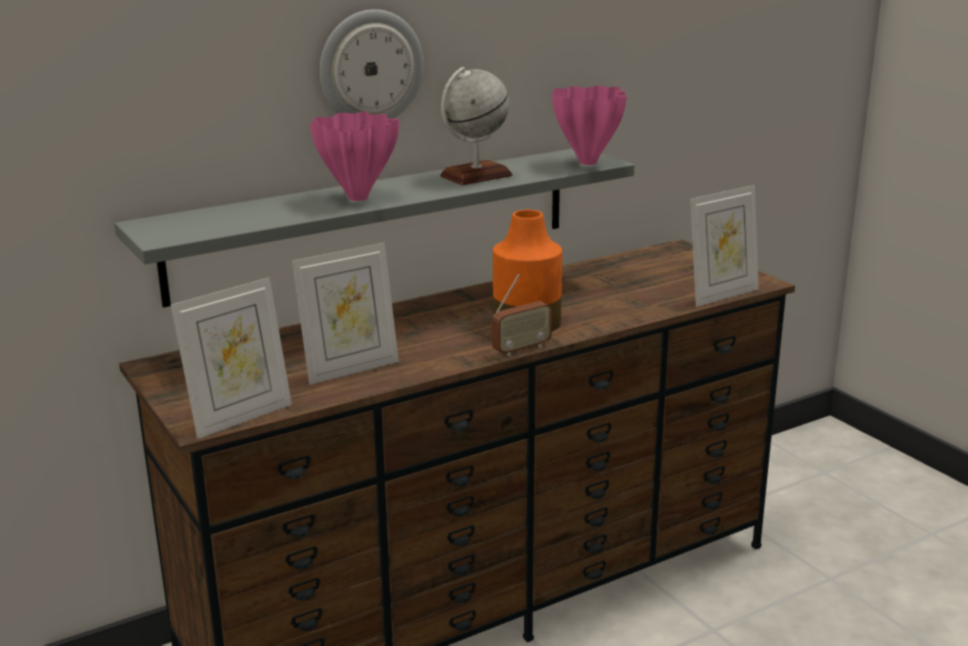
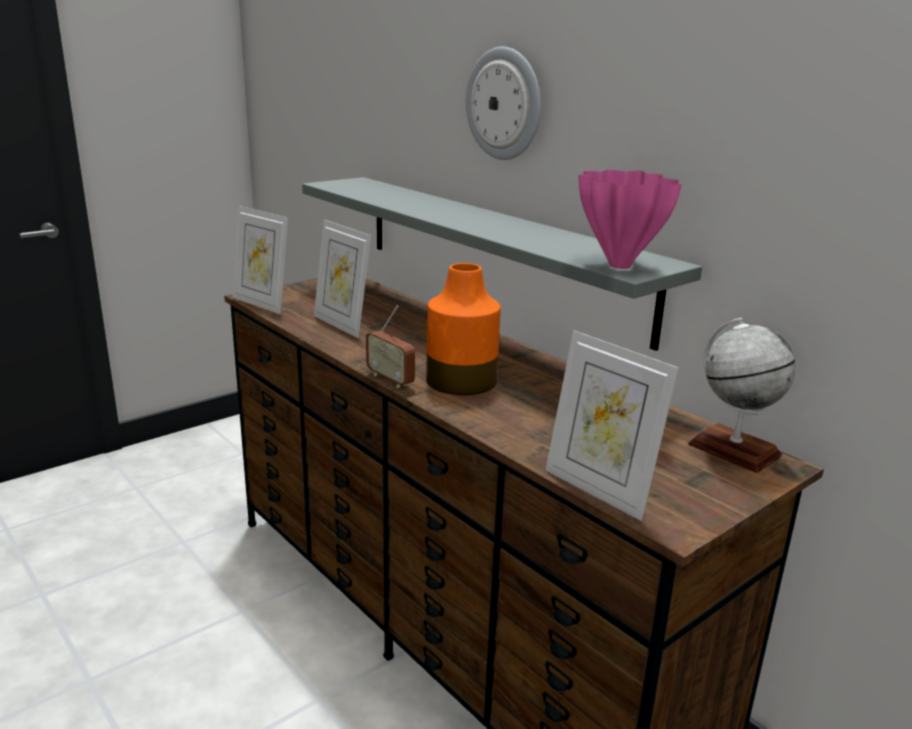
camera: 80 degrees right, 0 degrees up
(358, 197) = (438, 210): pink vase -> none
(476, 176) = (529, 233): globe -> globe (733, 449)

